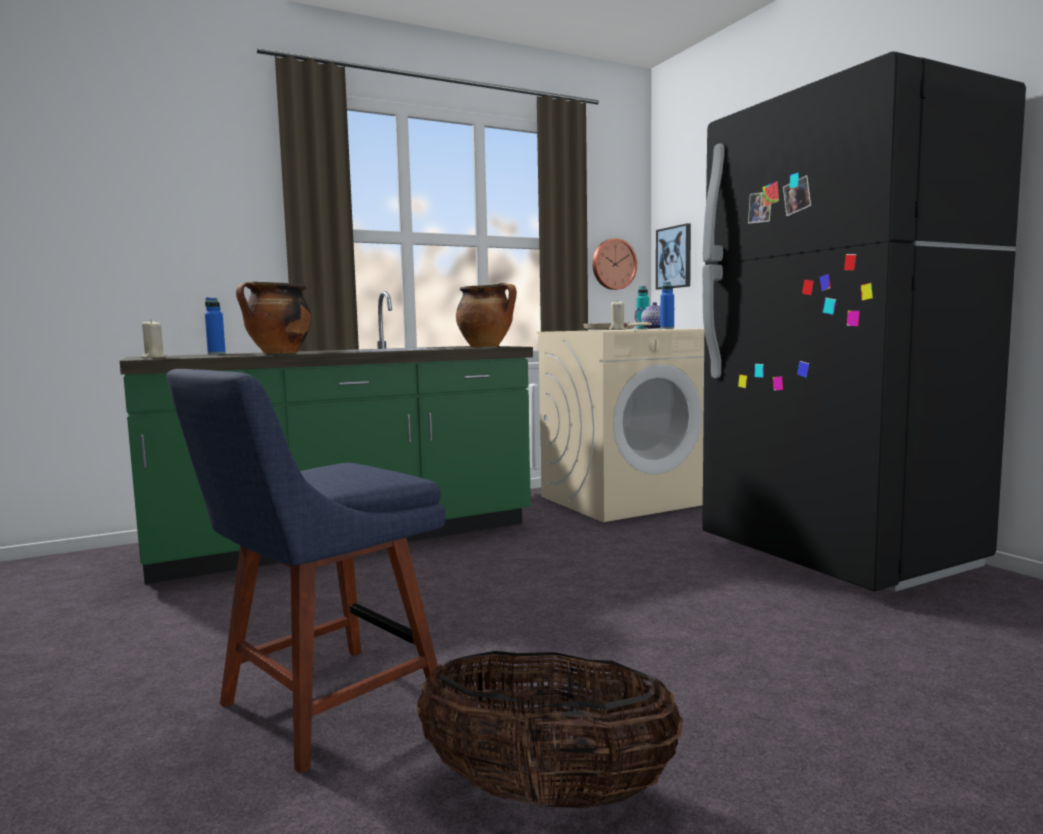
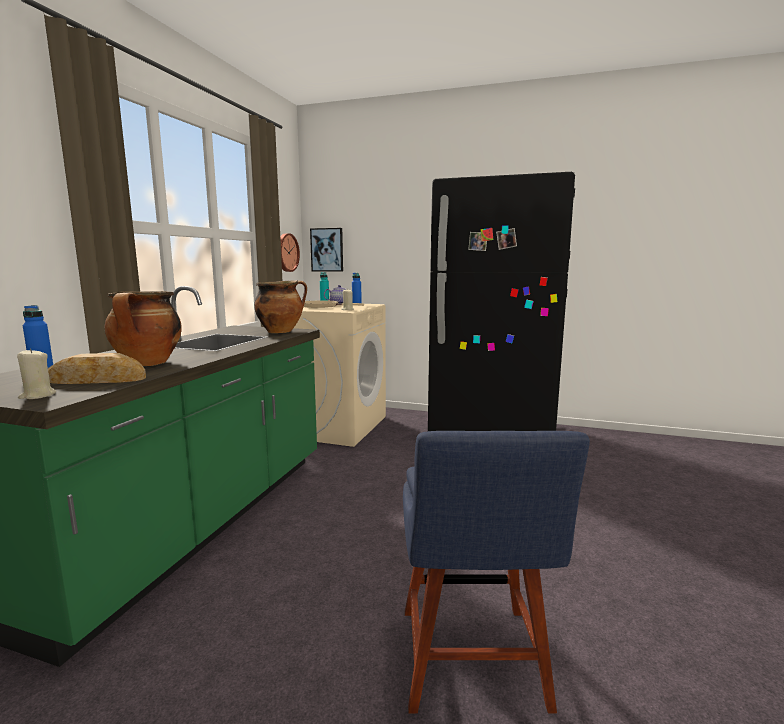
camera: 45 degrees left, 5 degrees up
(212, 356) = (97, 379): none -> bread
(547, 794) = (650, 629): basket -> none

